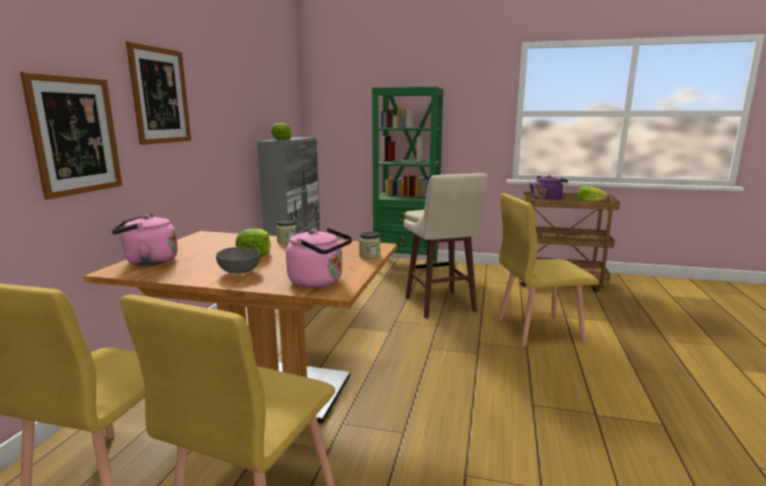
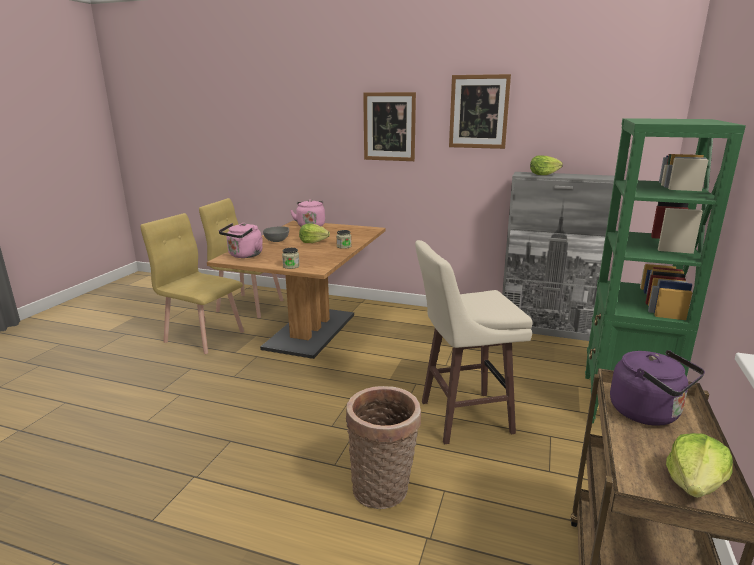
camera: 95 degrees right, 5 degrees up
(75, 135) = (321, 150): picture -> picture (478, 112)
(538, 329) = (383, 490): yellow chair -> basket

